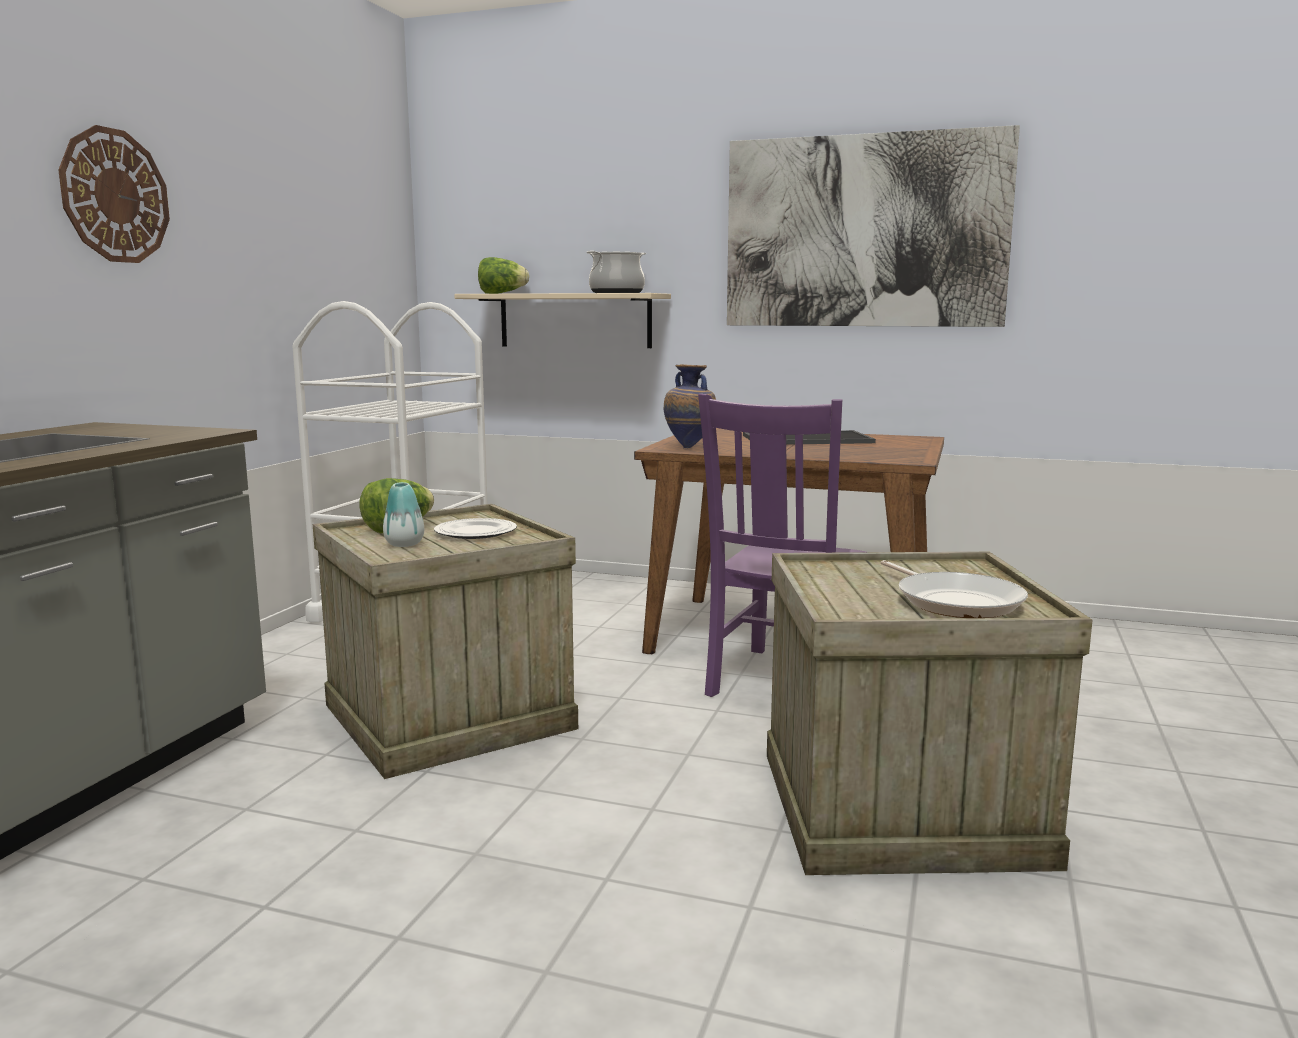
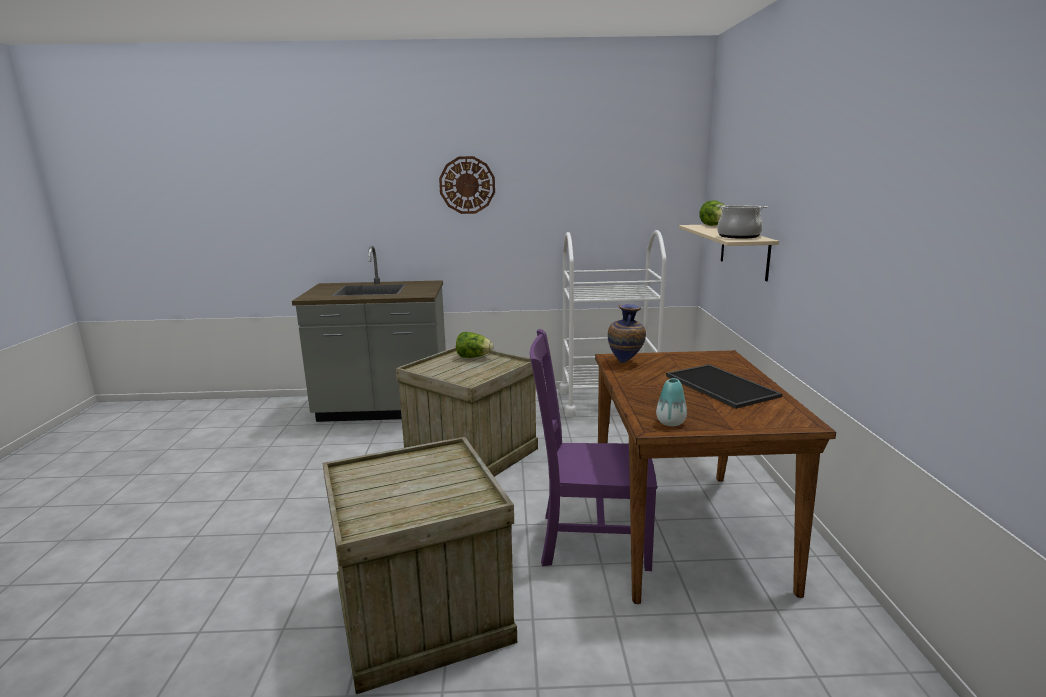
camera: 70 degrees right, 5 degrees up
(404, 544) = (445, 364): vase -> vase (670, 423)
(477, 532) = (478, 370): plate -> none
(864, 232) = (878, 204): picture -> none
(955, 601) = (384, 500): frying pan -> none

